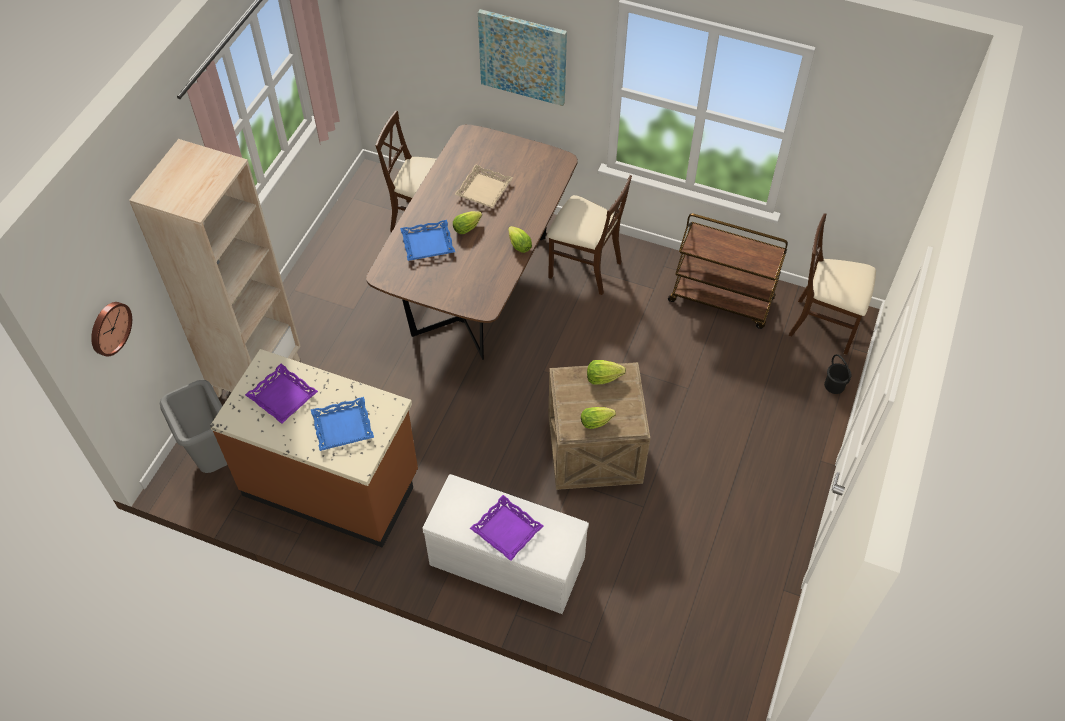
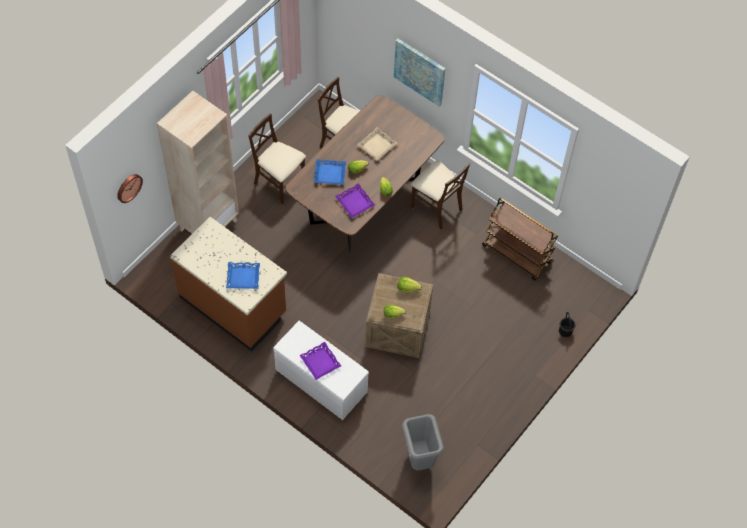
camera: 15 degrees right, 5 degrees up
(215, 459) = (169, 270): grey trash can -> grey trash can (419, 459)
(283, 396) = (215, 249): purple tray -> purple tray (355, 202)
(824, 325) = (577, 289): beige chair -> beige chair (279, 183)

